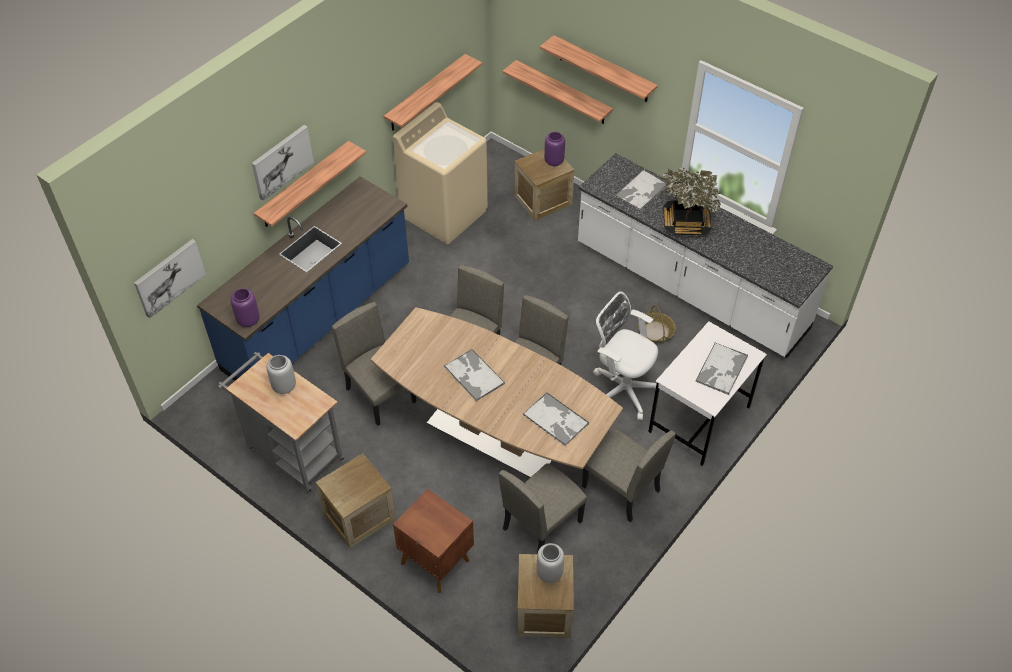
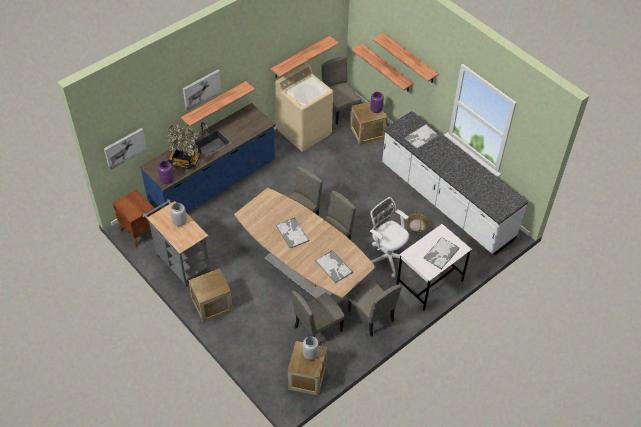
camera: 10 degrees right, 0 degrees up
(381, 395) = (240, 237): beige chair -> beige chair (340, 110)
(435, 560) = (250, 338): brown nightstand -> brown nightstand (139, 231)
(686, 223) = (443, 161): potted plant -> potted plant (184, 160)

